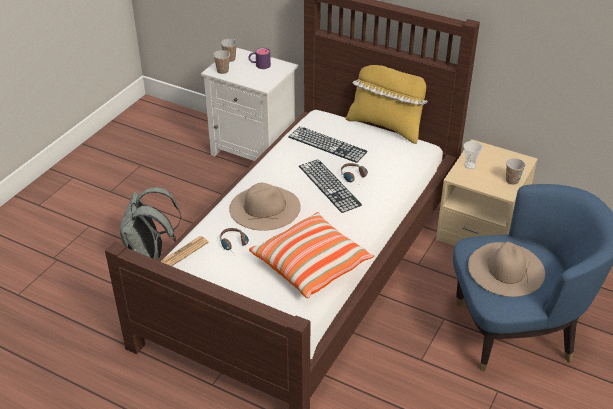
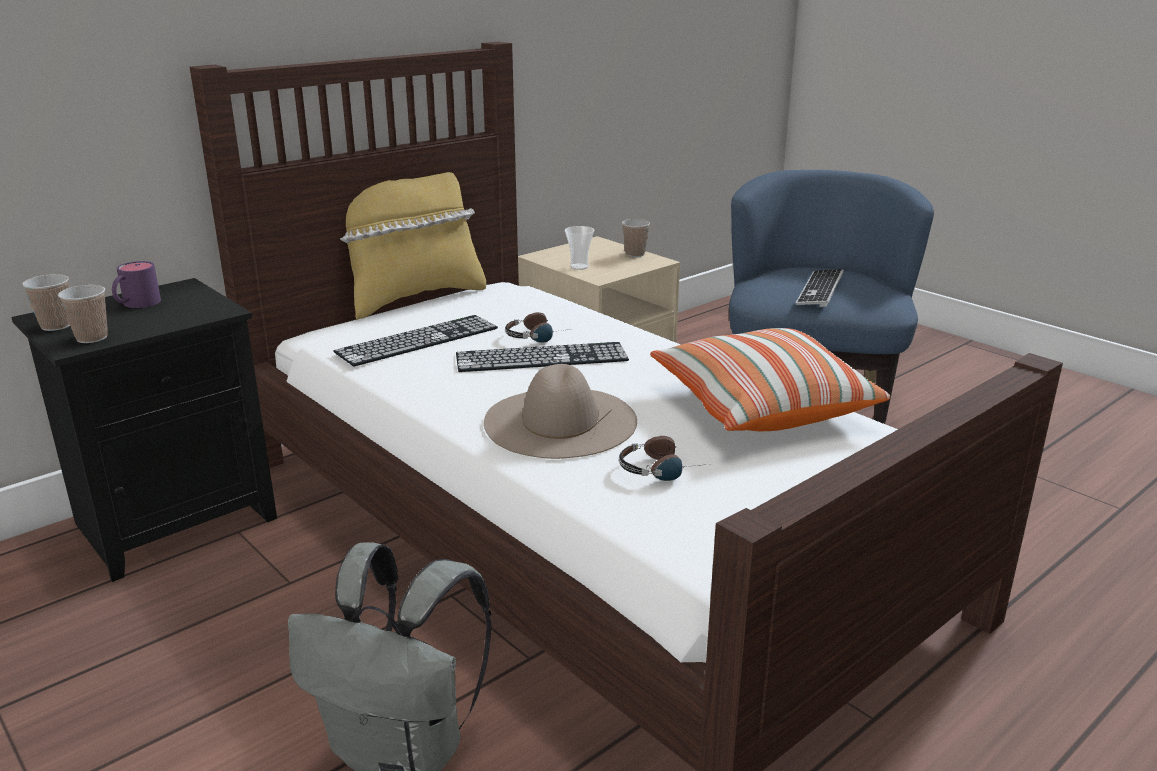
camera: 70 degrees left, 15 degrees down
(185, 252) = (653, 532): newspaper -> none
(255, 151) = (176, 520): white nightstand -> black nightstand
(506, 269) = (820, 290): beige hat -> keyboard

